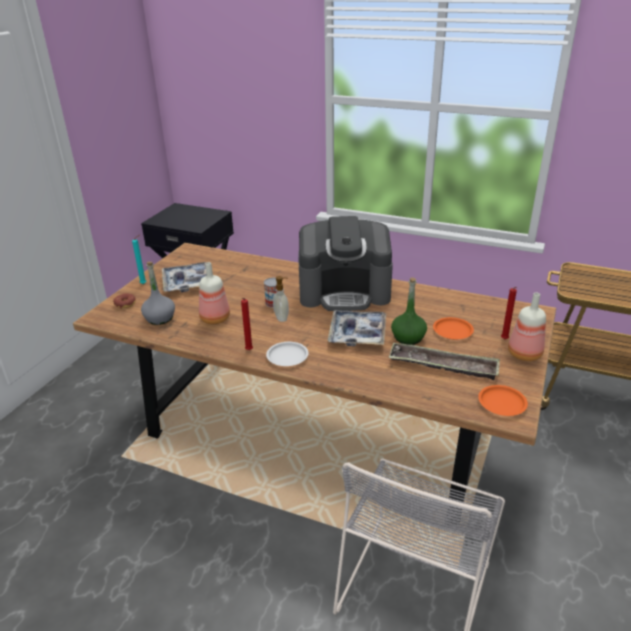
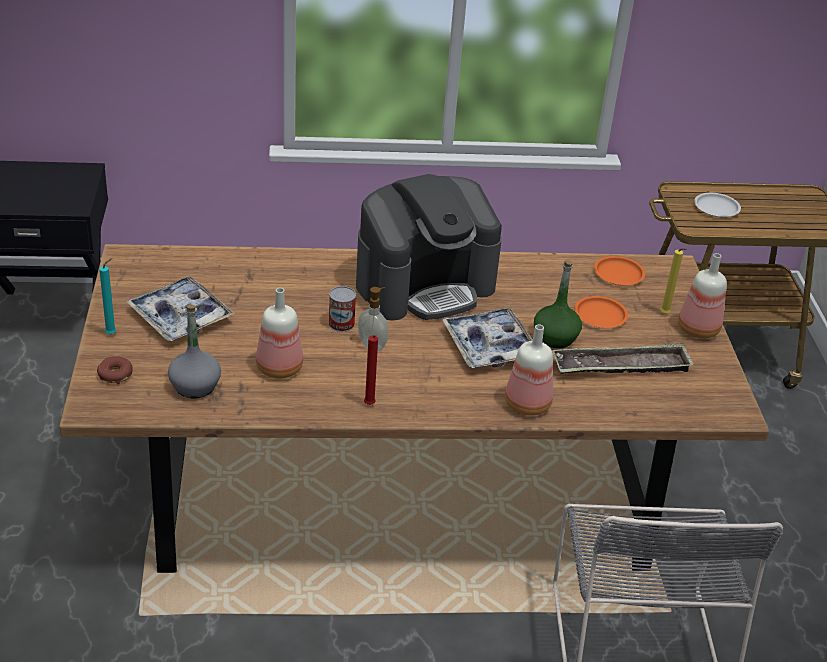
camera: 30 degrees left, 5 degrees up
(287, 356) = (427, 401): white plate -> white plate (716, 208)
(353, 373) = (527, 403): none -> bottle
(501, 403) = (712, 399): orange plate -> orange plate (618, 274)
(504, 340) = (665, 314): red candle -> yellow candle

